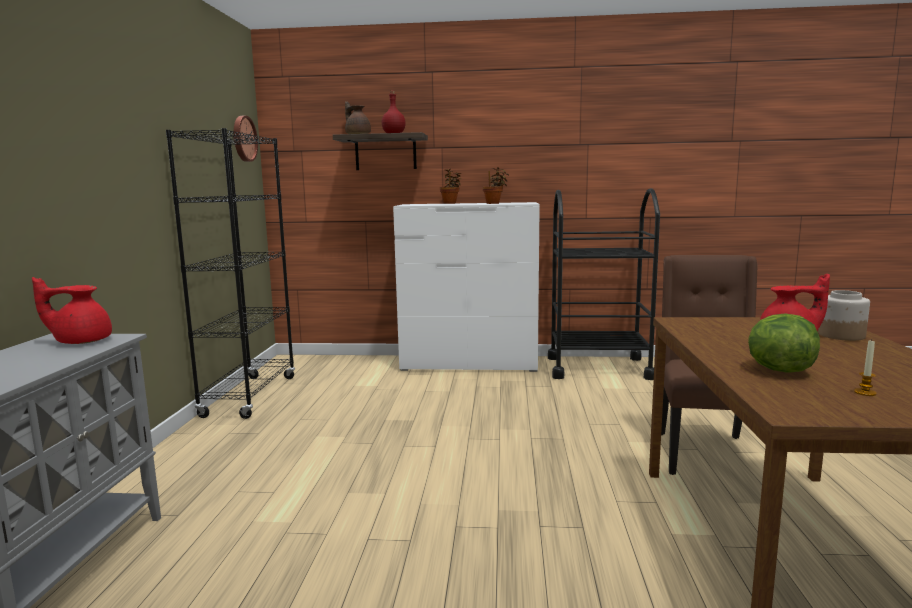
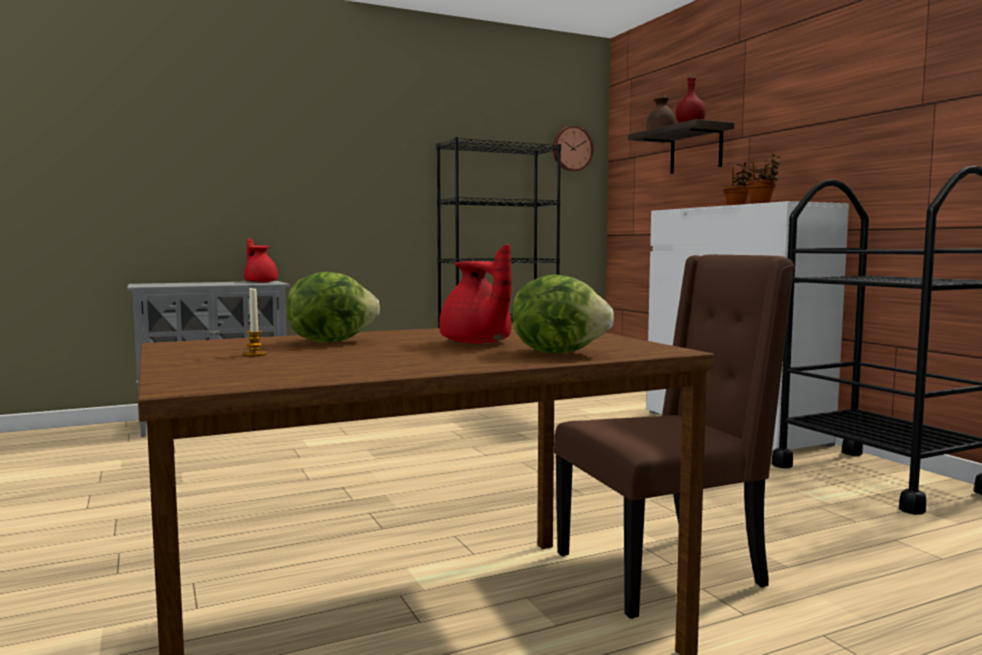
camera: 60 degrees right, 5 degrees down
(840, 335) = (560, 353): jar -> lettuce

